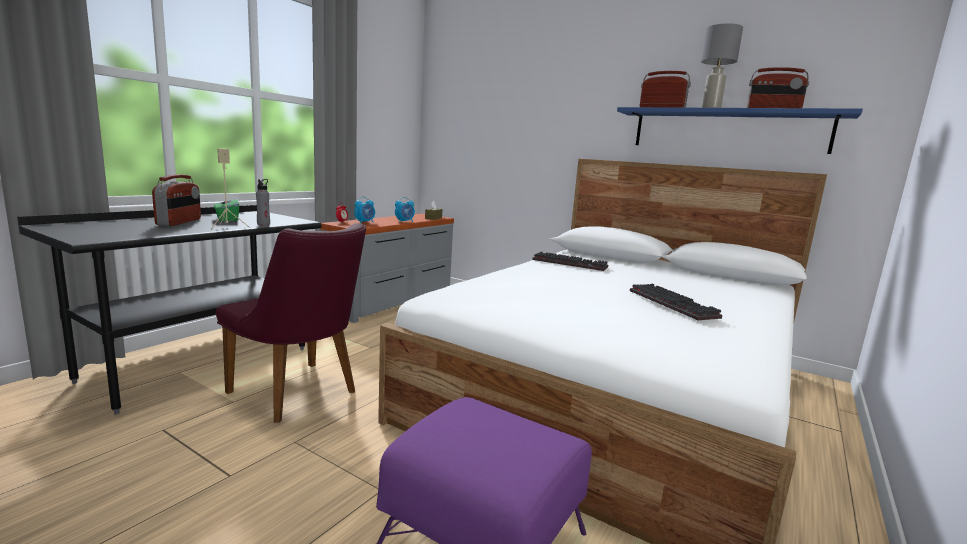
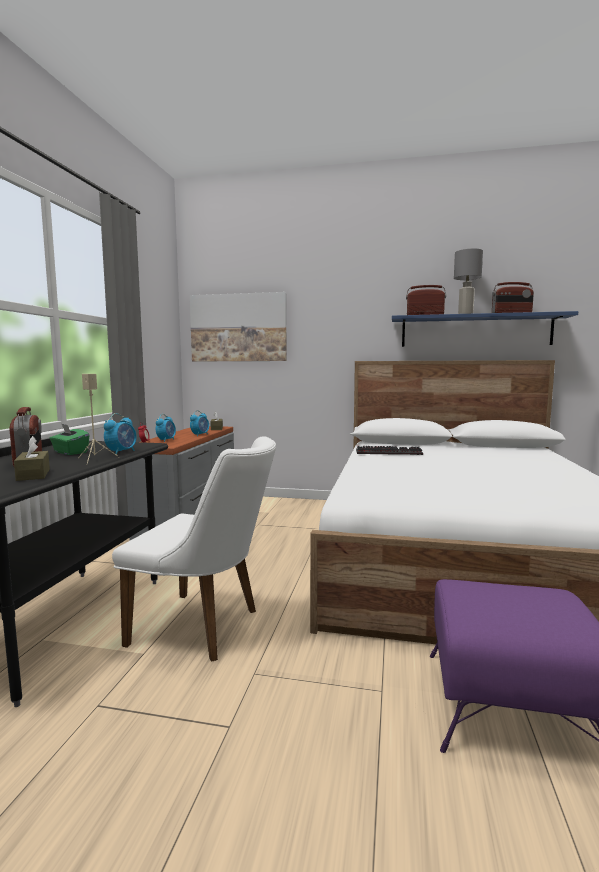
camera: 20 degrees left, 5 degrees down
(154, 231) = (33, 474): none -> brown tissue box
(263, 224) = (122, 452): grey bottle -> alarm clock
(300, 395) = (206, 628): purple chair -> white chair
(471, 116) = (238, 328): none -> picture
(674, 304) = (518, 471): keyboard -> none

